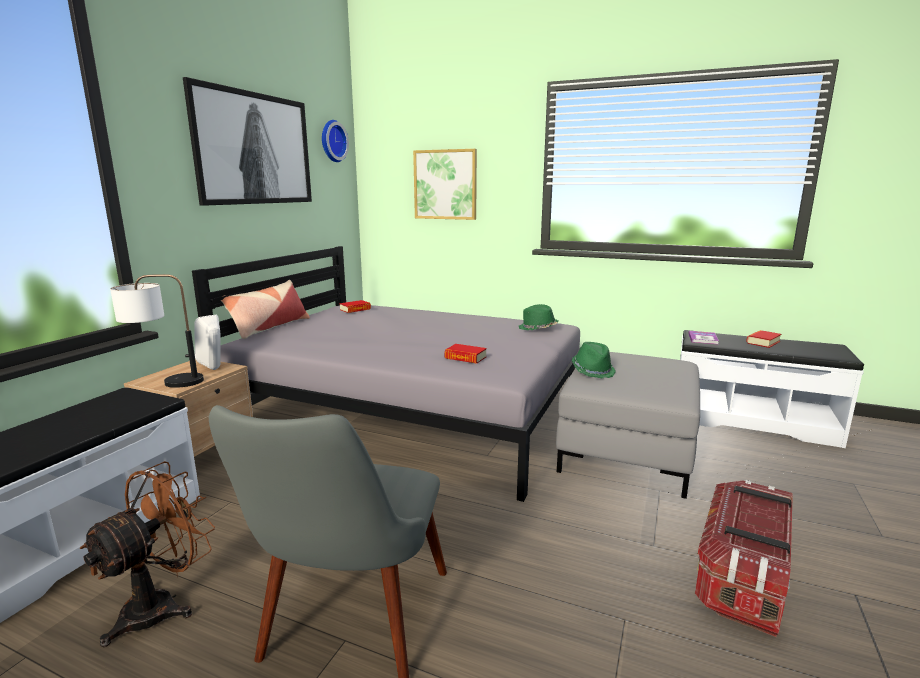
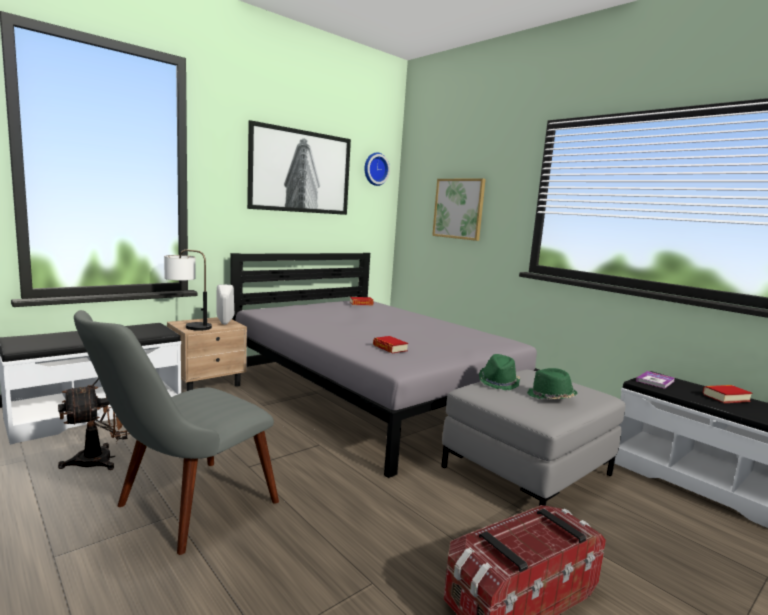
camera: 25 degrees right, 5 degrees down
(269, 327) = (286, 305): pillow -> none
(538, 328) = (489, 341): green hat -> green hat (550, 397)

